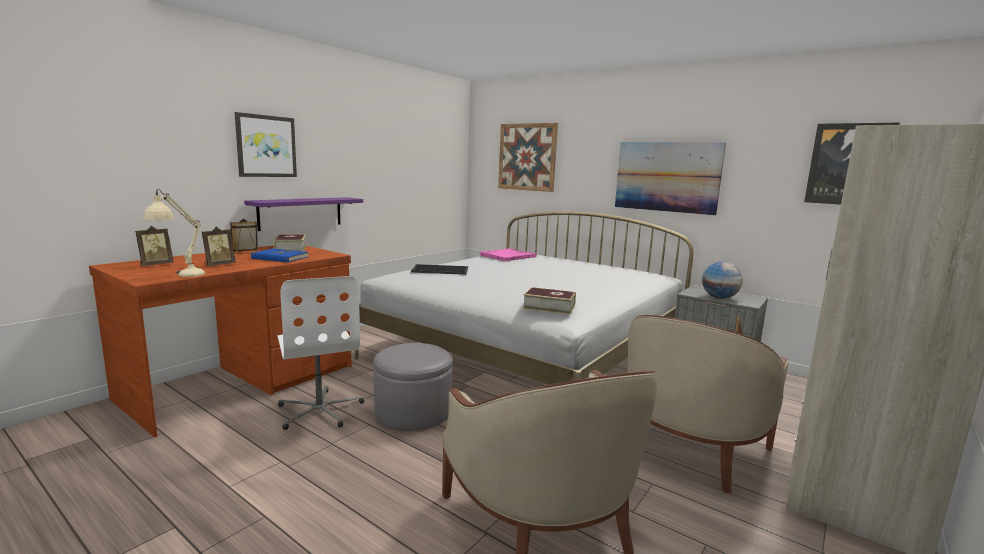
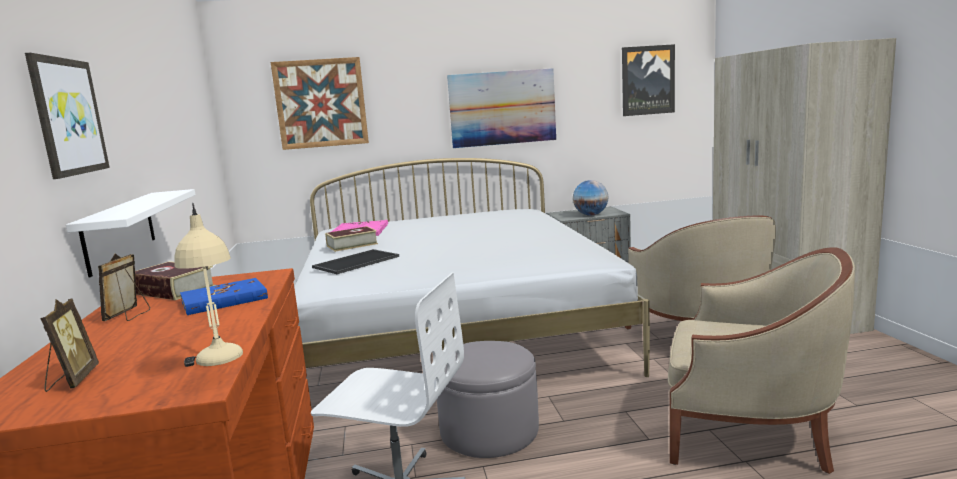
camera: 45 degrees left, 0 degrees up
(218, 265) = (188, 336): picture frame -> none
(301, 213) = (120, 231): purple shelf -> white shelf
(549, 307) = (570, 252): book -> book (352, 245)

